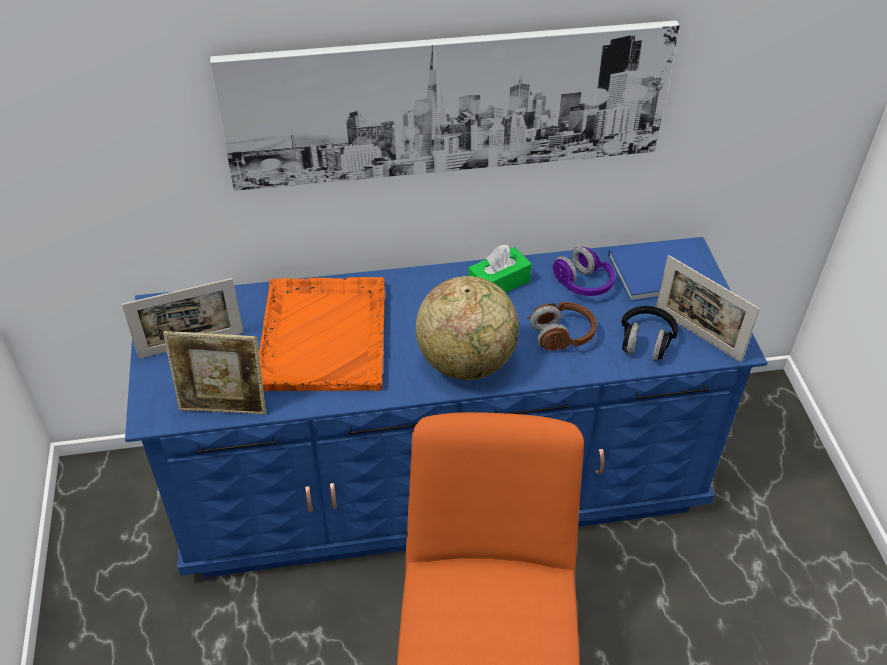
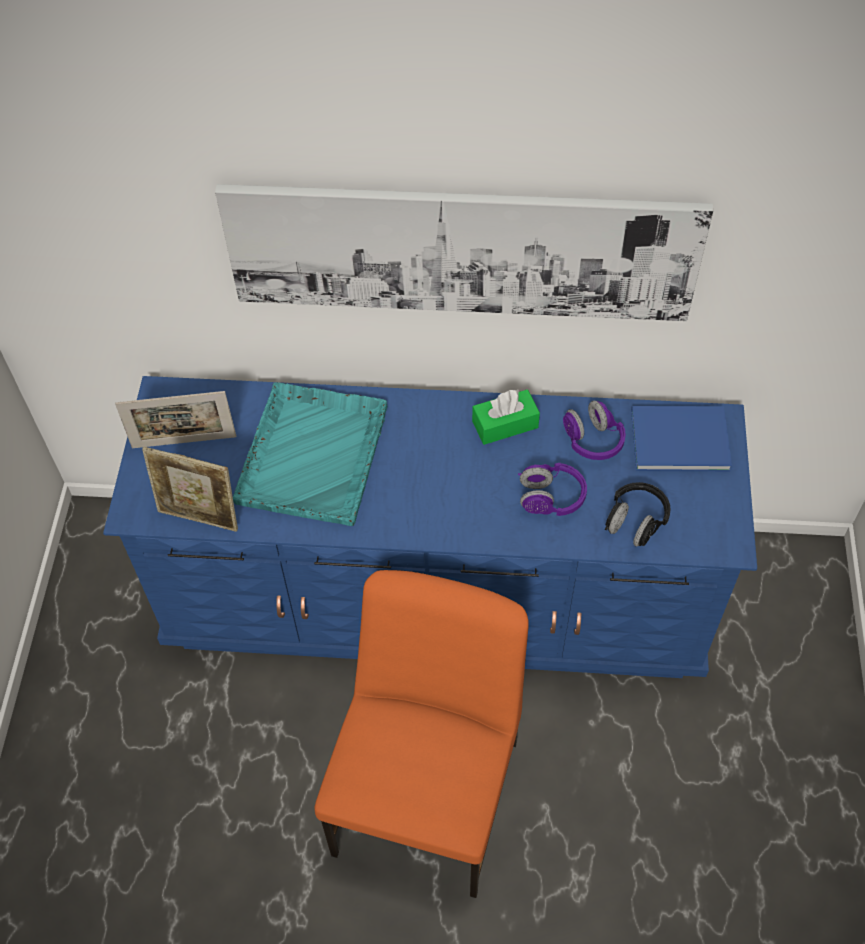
camera: 15 degrees right, 10 degrees up
(324, 334) = (313, 453): orange tray -> turquoise tray
(466, 361) = (445, 510): globe -> none
(562, 336) = (551, 498): brown headphones -> purple headphones
(697, 335) = (693, 522): picture frame -> none

